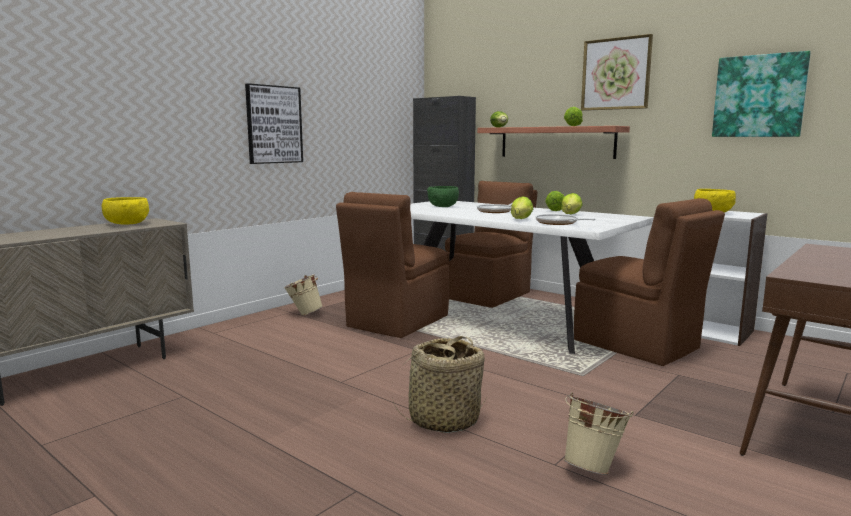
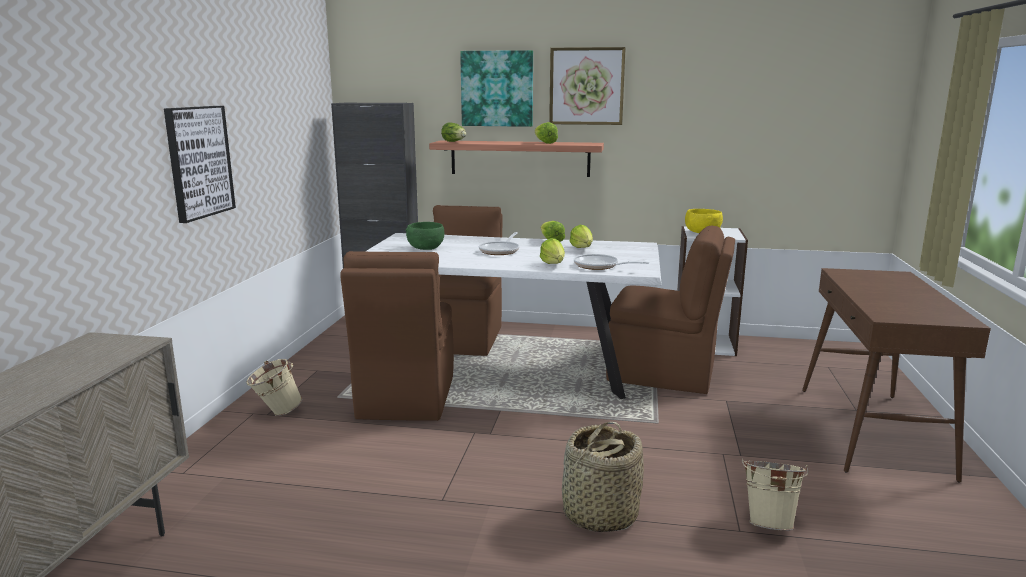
camera: 30 degrees left, 5 degrees up
(126, 224) = (76, 356): yellow bowl -> none
(759, 96) = (729, 117): picture -> picture (497, 88)

